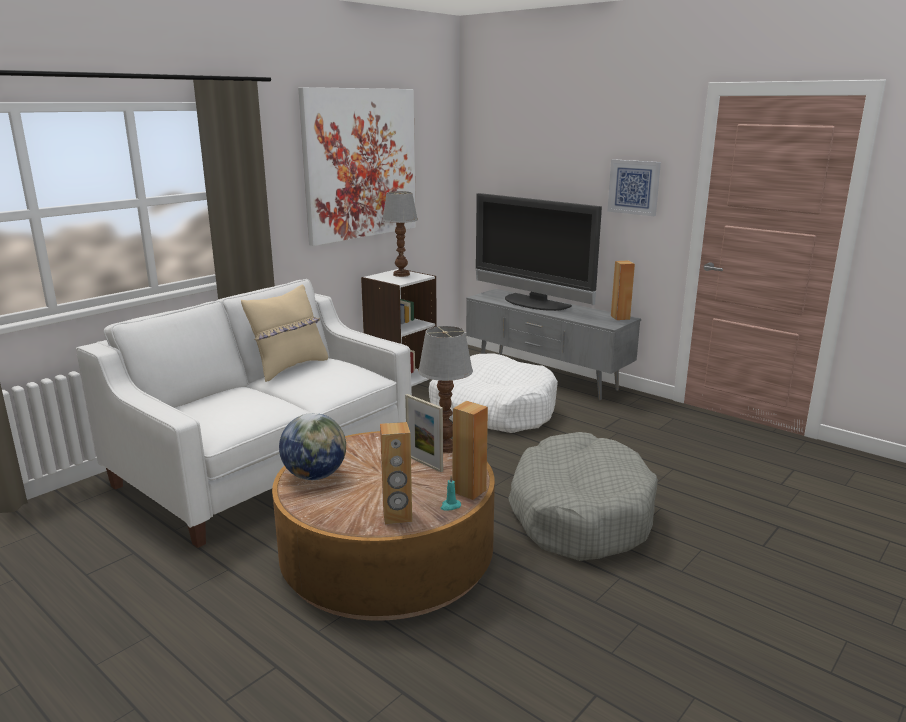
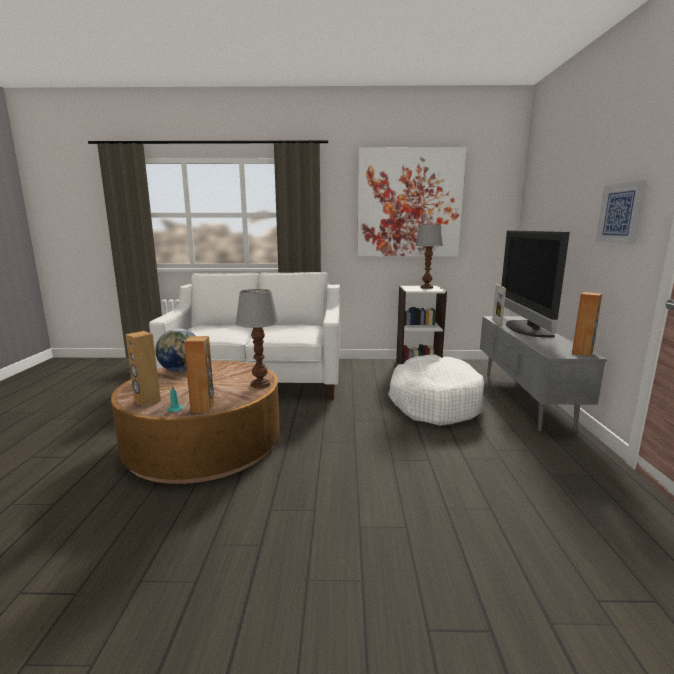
camera: 50 degrees right, 5 degrees down
(289, 367) = (287, 323): beige pillow -> none
(424, 463) = (229, 386): picture frame -> picture frame (497, 322)
(580, 513) = (338, 489): grey dog bed -> none

